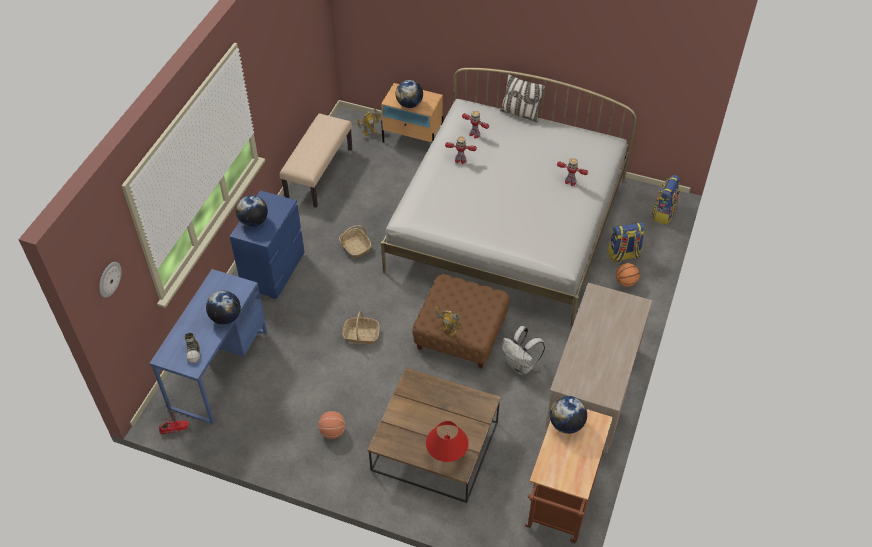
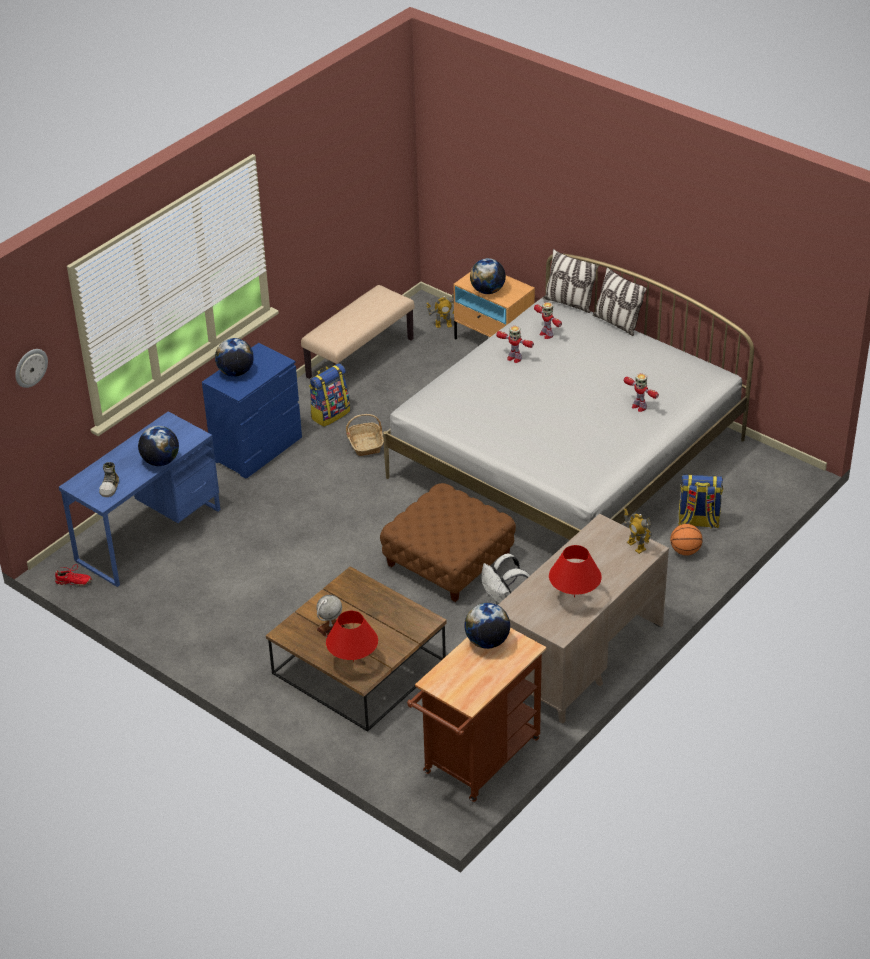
camera: 20 degrees right, 10 degrees down
(333, 432) = (247, 625): basketball -> none
(361, 335) = (328, 536): basket -> none
(415, 428) = (330, 628): none -> globe
(448, 331) = (419, 541): toy robot -> toy robot (636, 546)
(477, 104) = (569, 303): none -> pillow
(605, 362) = (574, 597): none -> red table lamp
(663, 213) = (777, 486): backpack -> backpack (330, 414)

